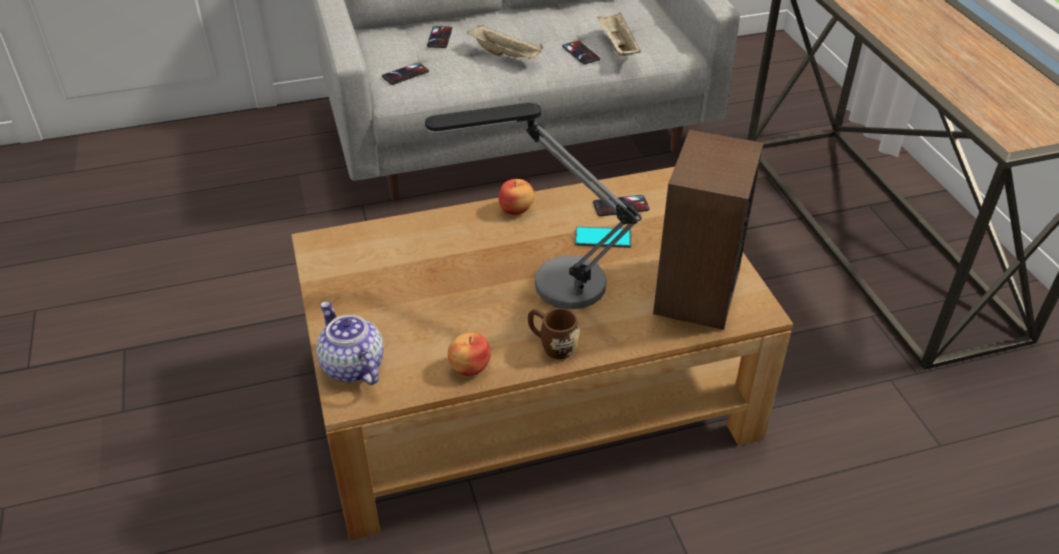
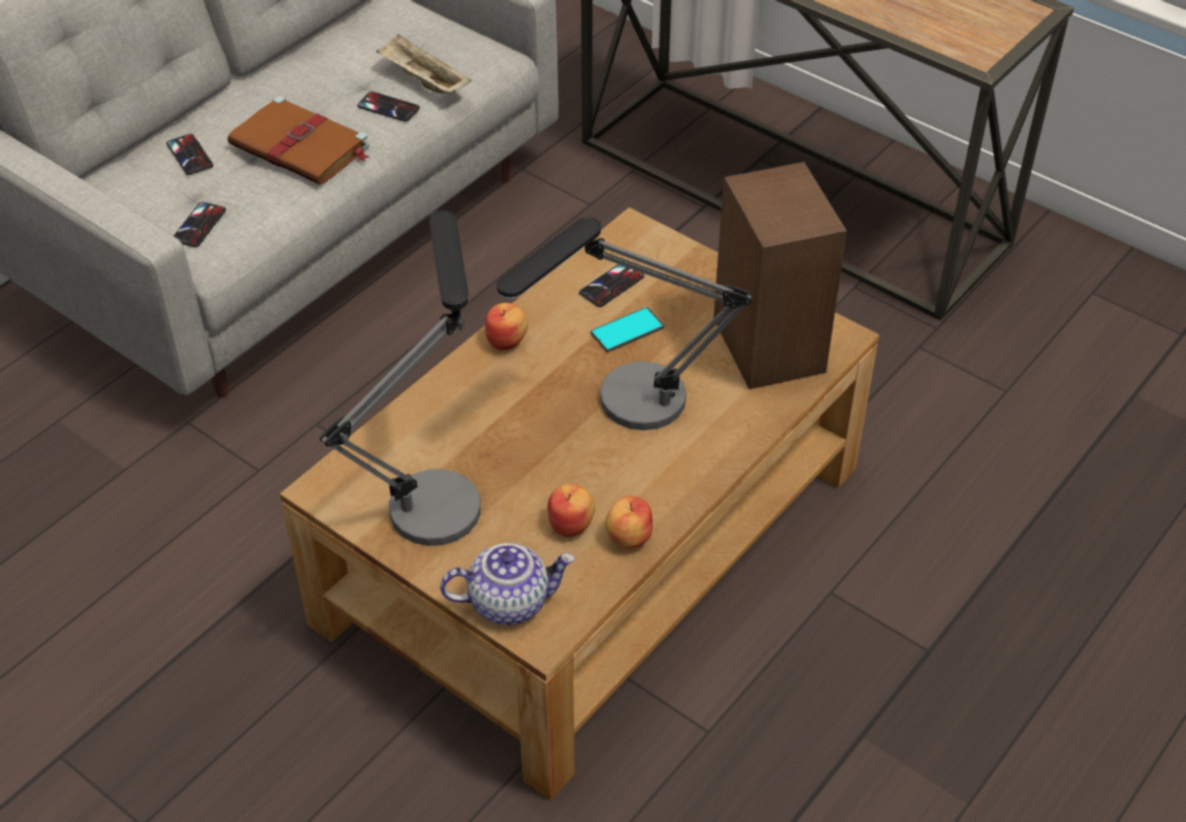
camera: 35 degrees left, 5 degrees up
(352, 366) = (509, 601): teapot -> teapot turned 150 degrees clockwise
(382, 275) = (437, 488): none -> table lamp
(441, 339) = (571, 524): none -> apple
(506, 55) = (301, 147): beige tray -> brown book
(552, 345) = (685, 472): brown mug -> none

